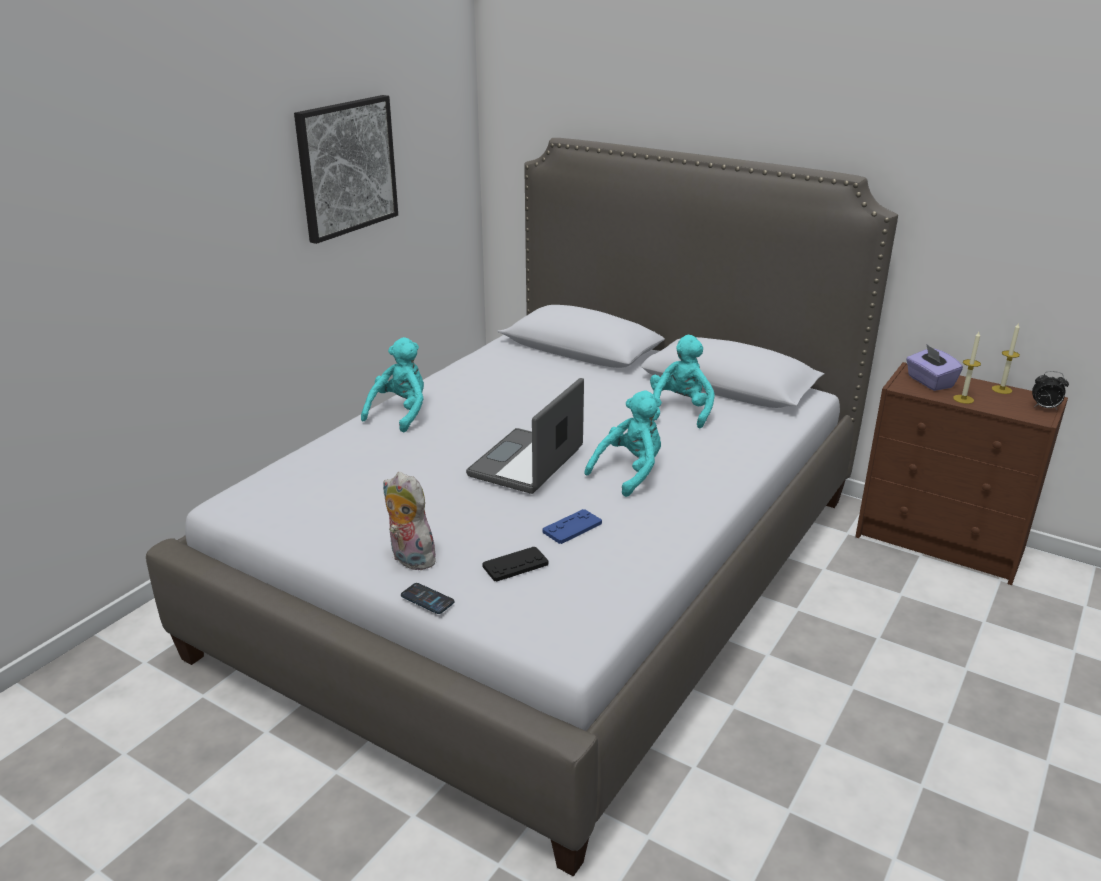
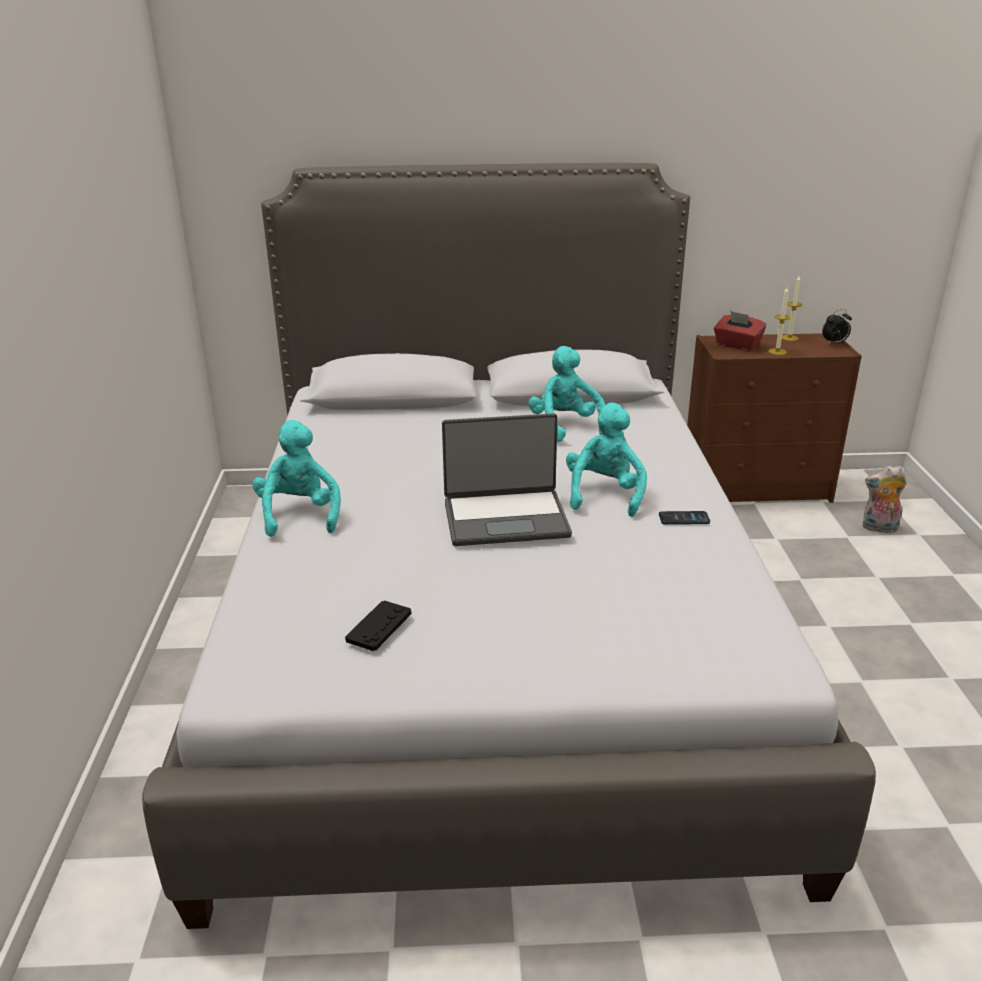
camera: 35 degrees left, 0 degrees up
(346, 167) = (103, 228): picture -> none
(409, 559) = (528, 655): plush toy -> plush toy (879, 528)
(427, 599) = (605, 686): phone -> phone (684, 519)
(515, 565) = (634, 616): black game controller -> black game controller (379, 627)
(528, 463) = (506, 518): laptop -> laptop turned 90 degrees counterclockwise
(572, 527) = (629, 561): blue game controller -> none
(929, 382) = (737, 345): purple tissue box -> red tissue box

